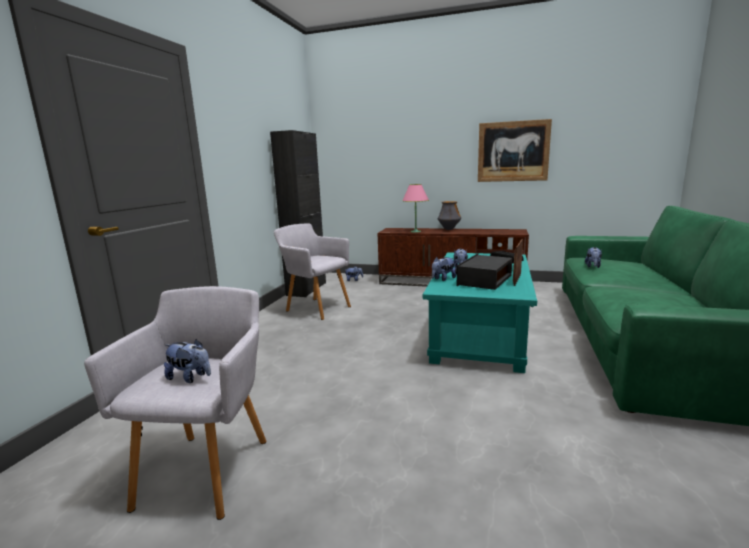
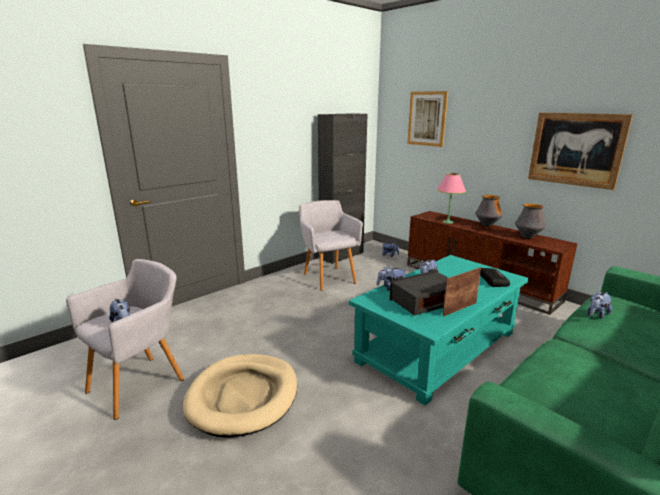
camera: 30 degrees right, 5 degrees up
(360, 428) = (243, 396): none -> beige dog bed
(371, 138) = (427, 119): none -> picture
(489, 230) = (527, 237): none -> vase

